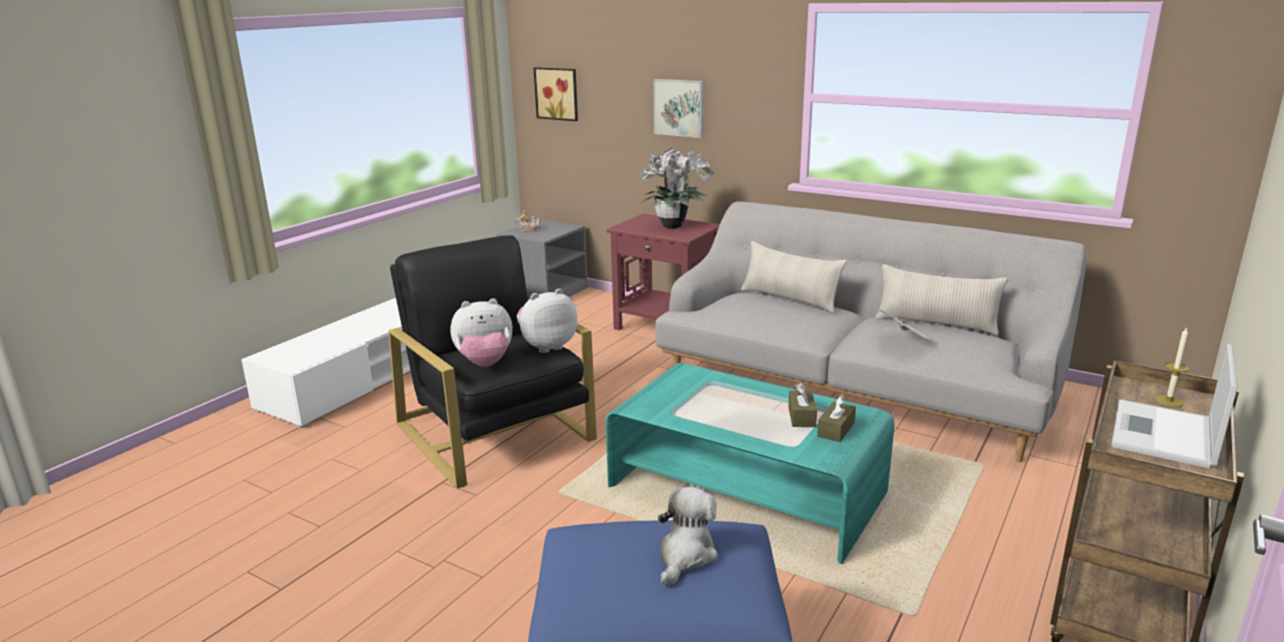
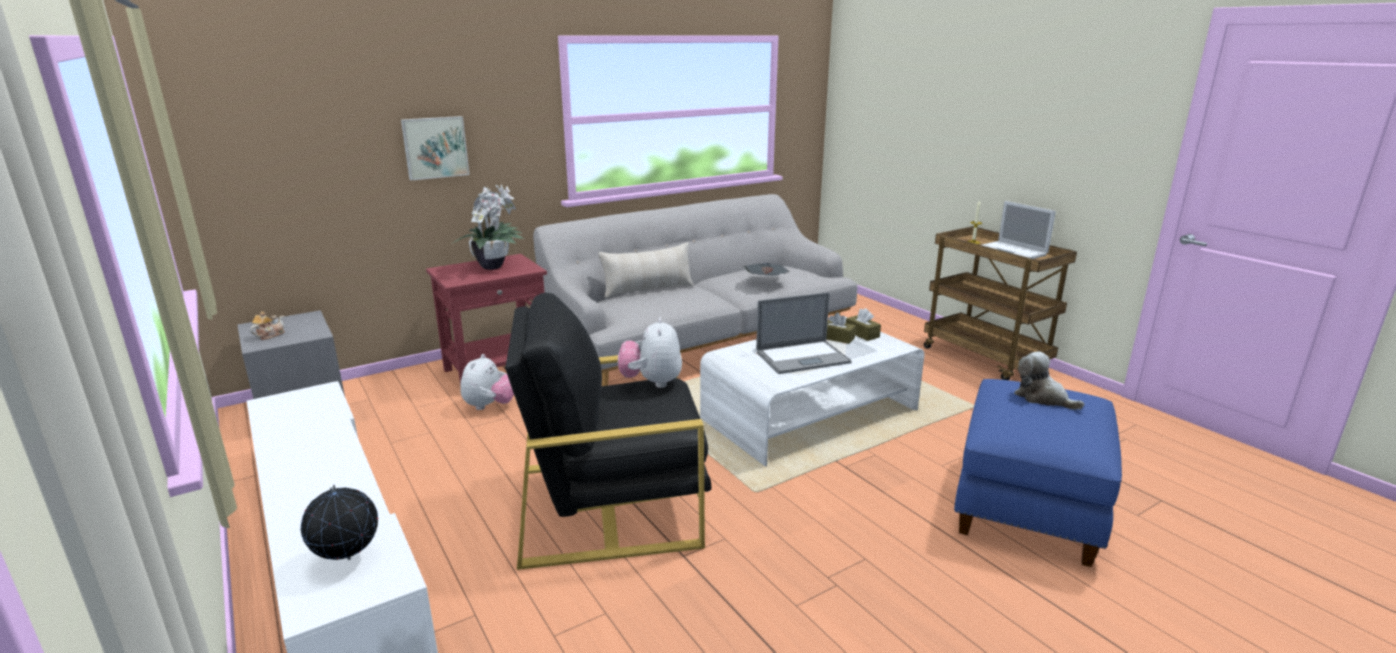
camera: 65 degrees left, 0 degrees up
(312, 348) = (347, 559): none -> globe
(485, 363) = (662, 415): plush toy -> plush toy (490, 406)
(557, 93) = (245, 153): picture -> none
(718, 408) = (802, 357): none -> laptop
(746, 490) = (810, 415): turquoise coffee table -> white coffee table
(936, 324) = (744, 269): beige pillow -> none

